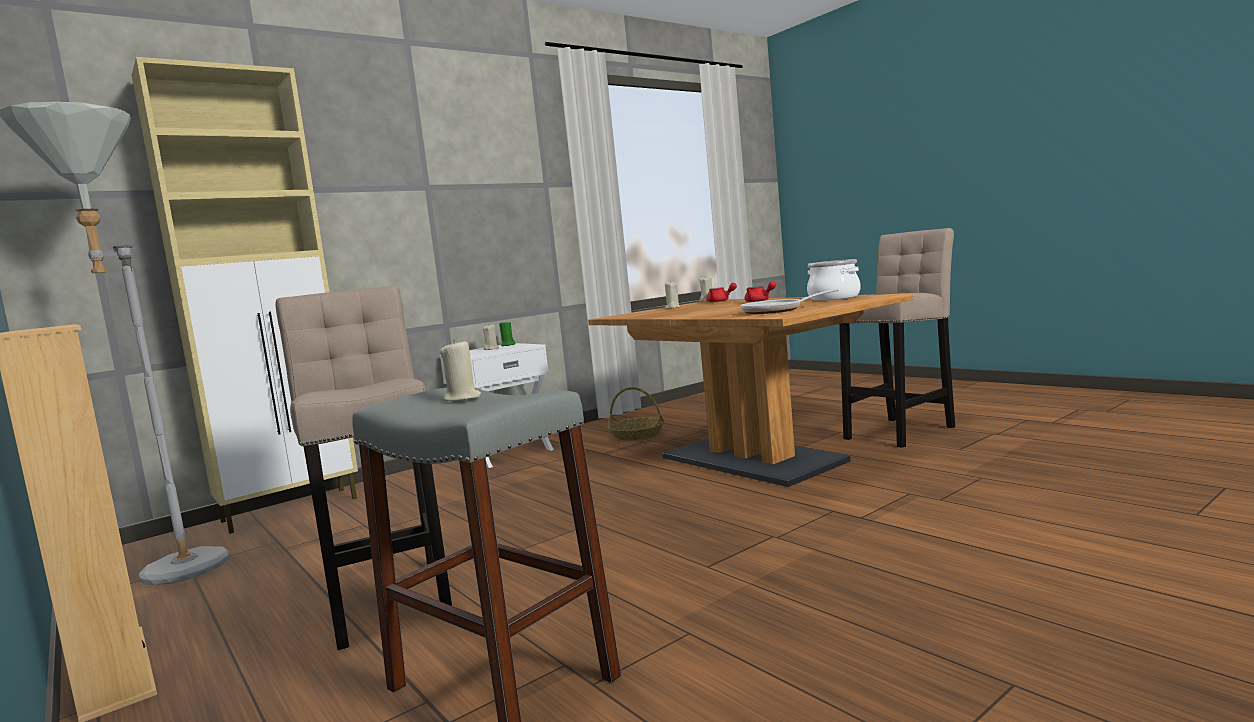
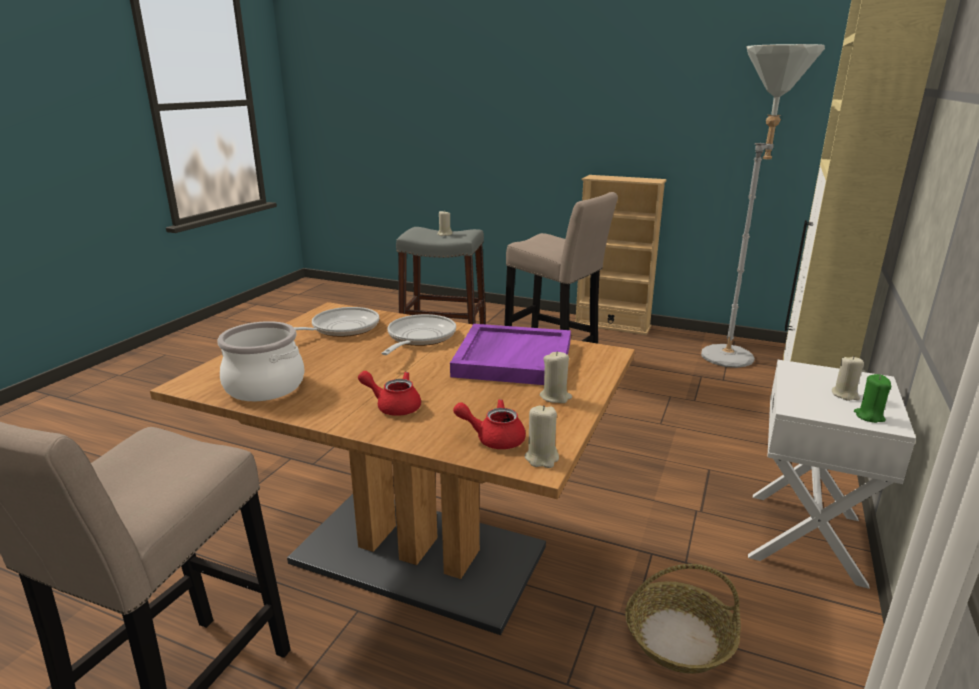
camera: 150 degrees right, 15 degrees up
(669, 312) = (512, 358): none -> purple tray
(718, 312) = (419, 338): none -> frying pan

